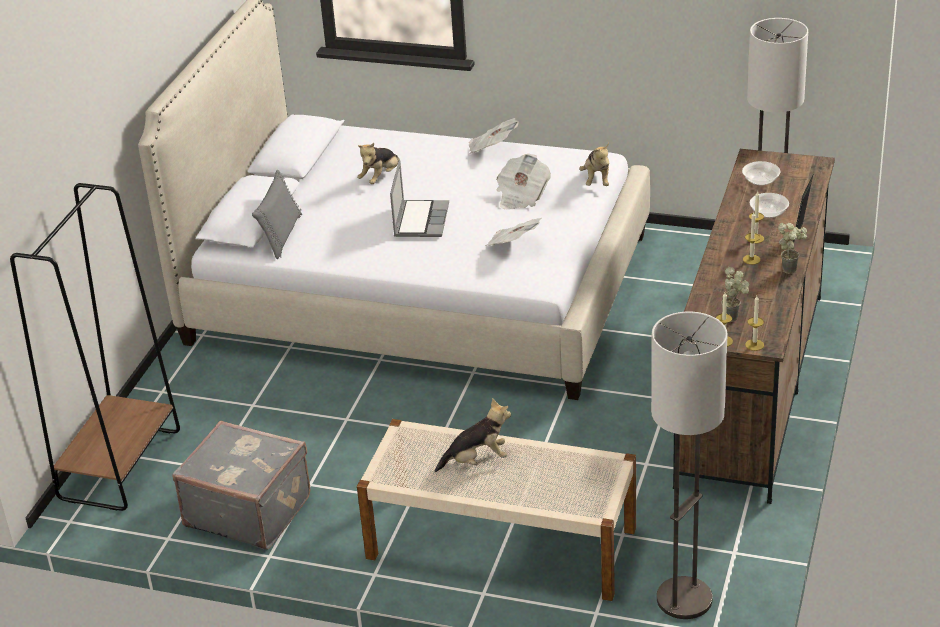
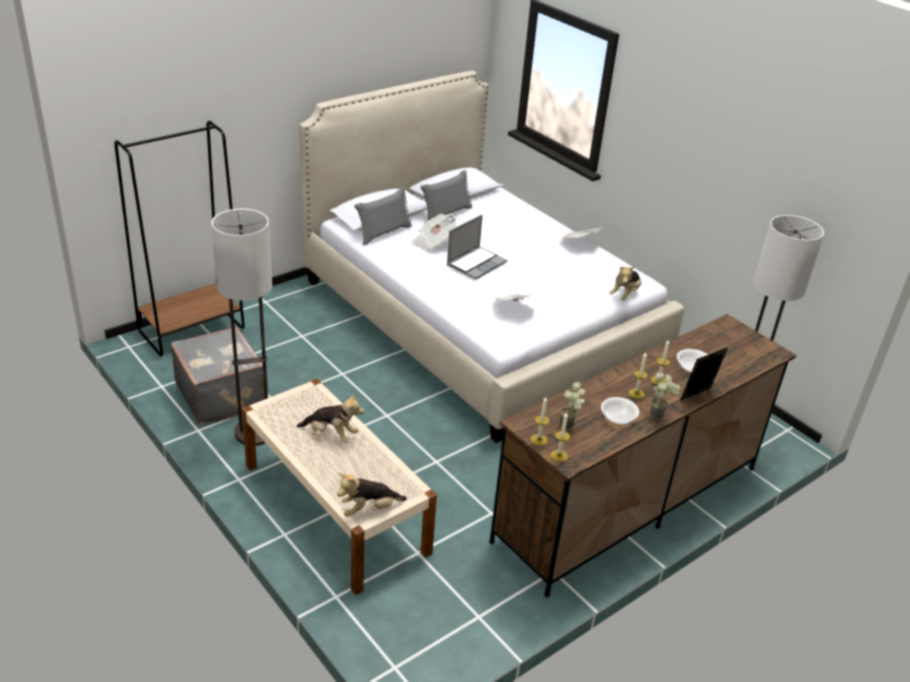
camera: 30 degrees right, 0 degrees up
(318, 182) = (446, 214): none -> grey pillow
(380, 177) = (486, 228): plush toy -> plush toy (369, 509)
(521, 196) = (560, 280): newspaper -> newspaper (433, 242)
(684, 599) = (404, 628): floor lamp -> floor lamp (254, 432)
(760, 181) = (714, 343): bowl -> bowl (618, 418)

